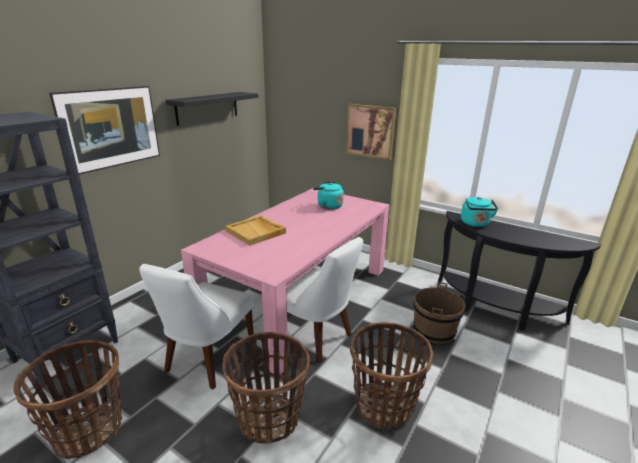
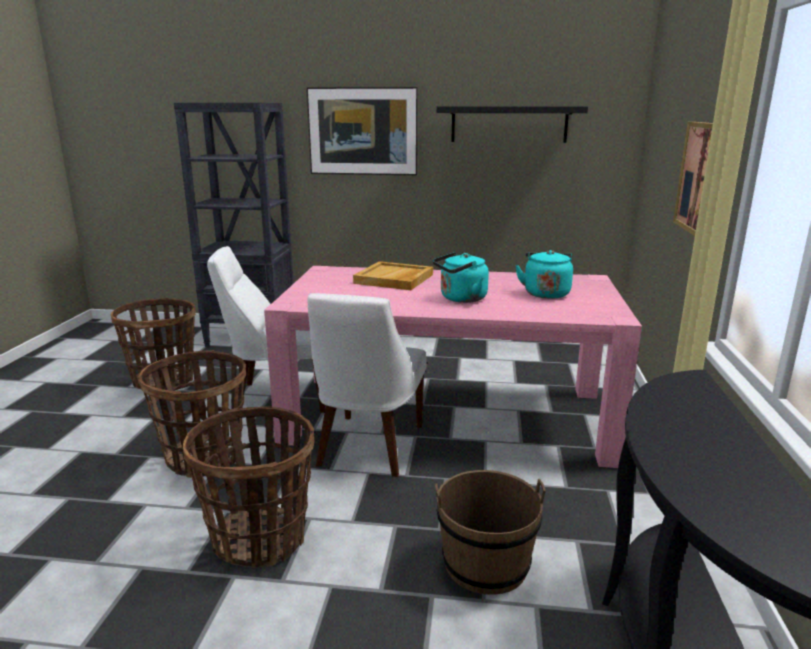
camera: 65 degrees right, 5 degrees down
(475, 224) = (679, 403): turquoise kettle -> turquoise kettle (460, 299)

